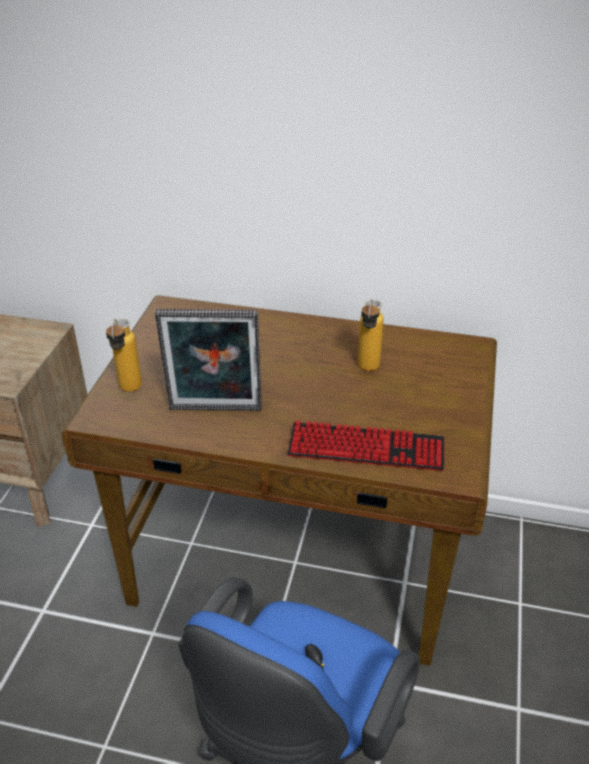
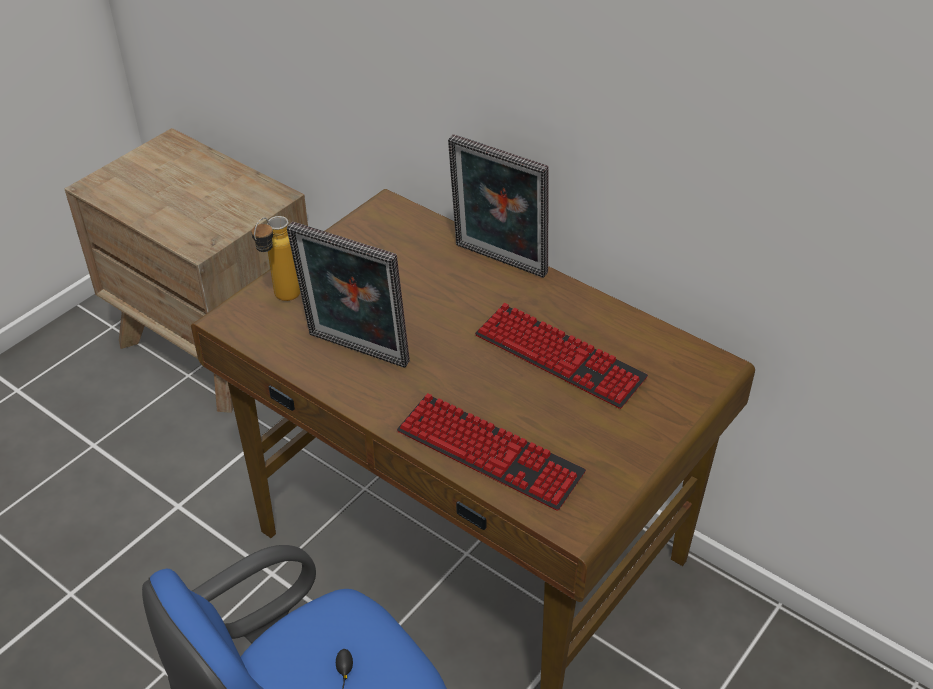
camera: 25 degrees right, 5 degrees up
(277, 322) = (498, 262): none -> picture frame
(367, 371) = (559, 357): bottle -> keyboard

